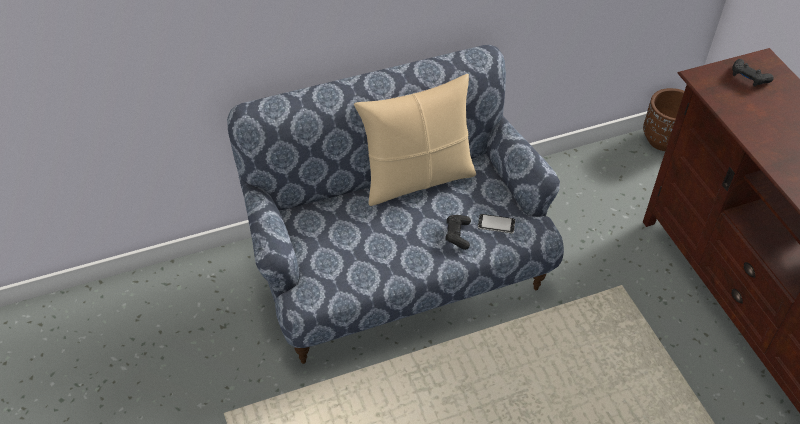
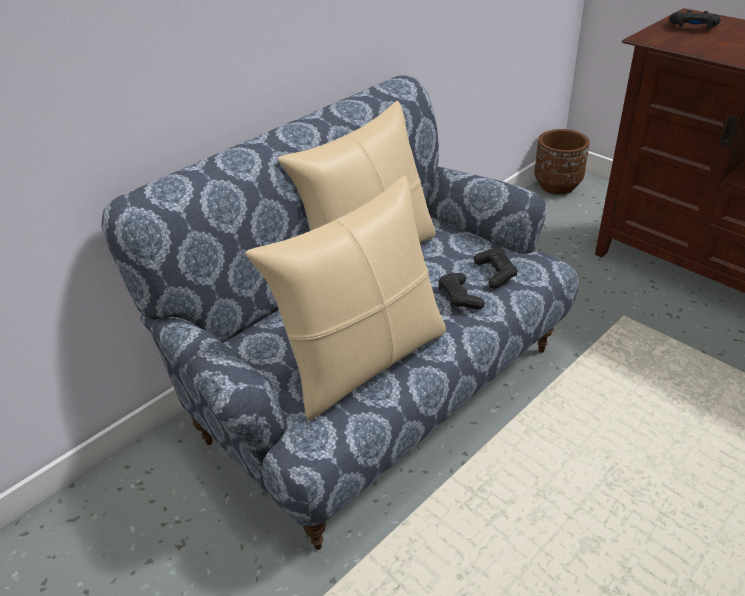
camera: 20 degrees left, 10 degrees down
(367, 257) = (364, 360): none -> beige pillow
(496, 225) = (495, 273): phone -> black game controller

